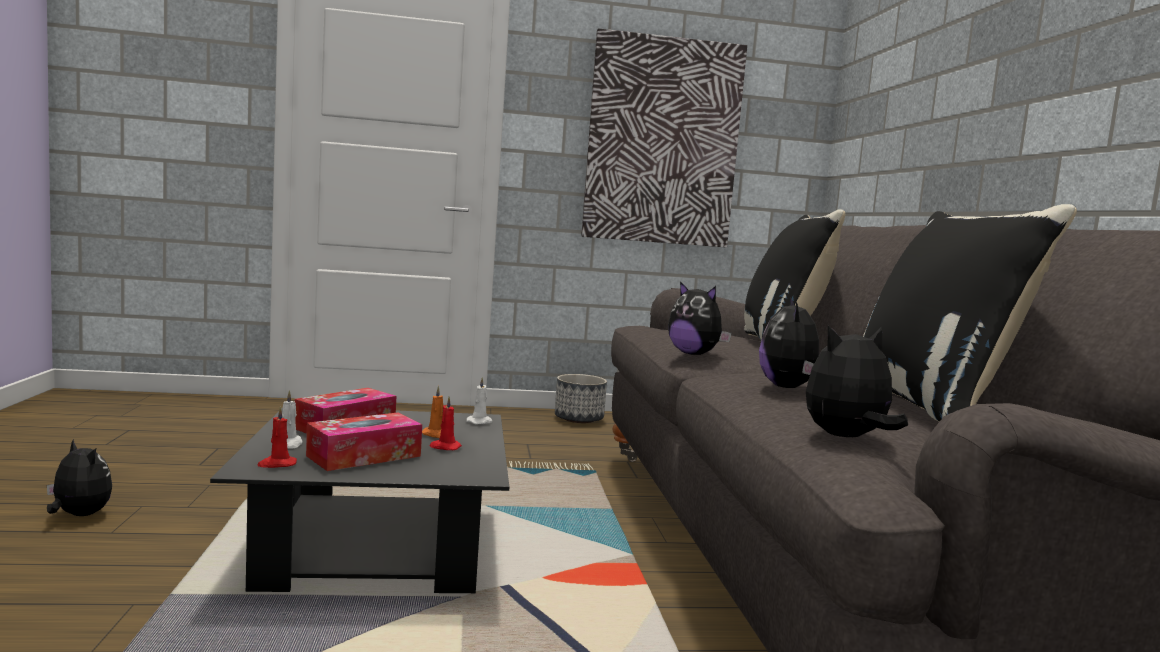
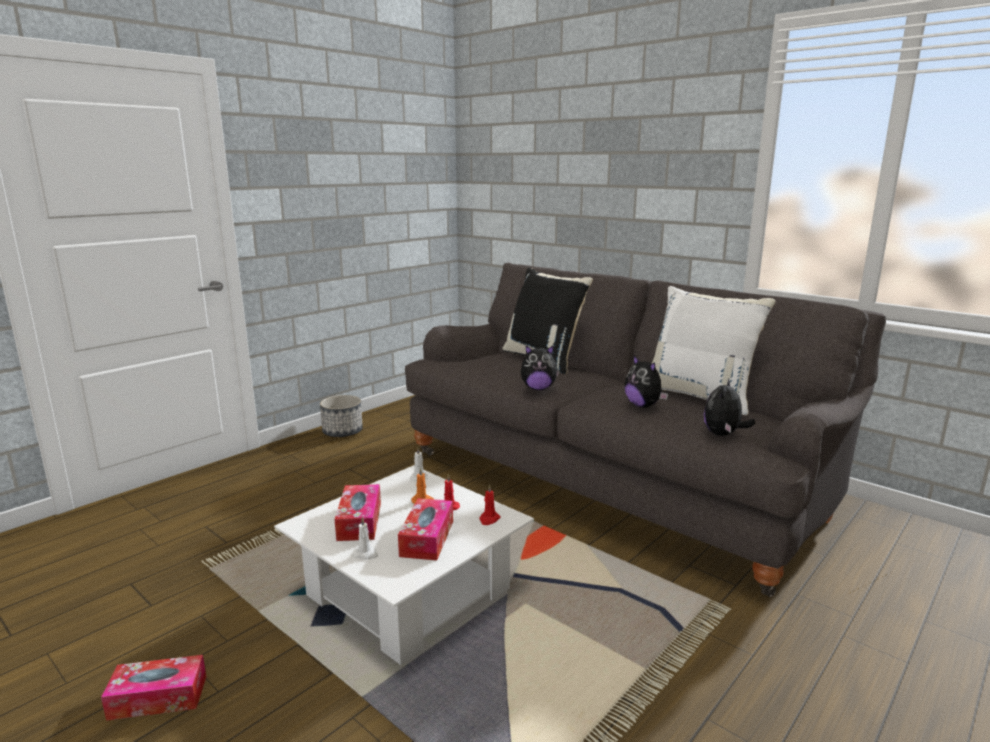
camera: 40 degrees left, 10 degrees up
(79, 515) = (158, 697): plush toy -> tissue box
(277, 464) = (401, 572): red candle -> red candle (489, 519)
(376, 547) = (408, 592): black coffee table -> white coffee table
(662, 141) = (355, 198): picture -> none
(933, 408) = (700, 396): black pillow -> white pillow

